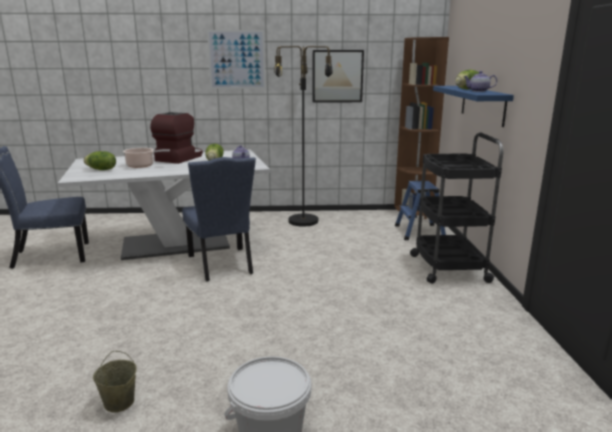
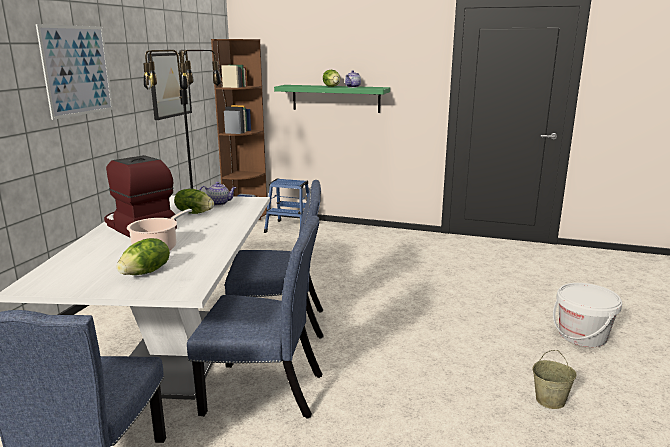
camera: 70 degrees left, 0 degrees up
(130, 275) = (261, 391): none -> blue chair
(448, 268) = (370, 236): black cart -> none
(482, 104) = (336, 98): blue shelf -> green shelf

